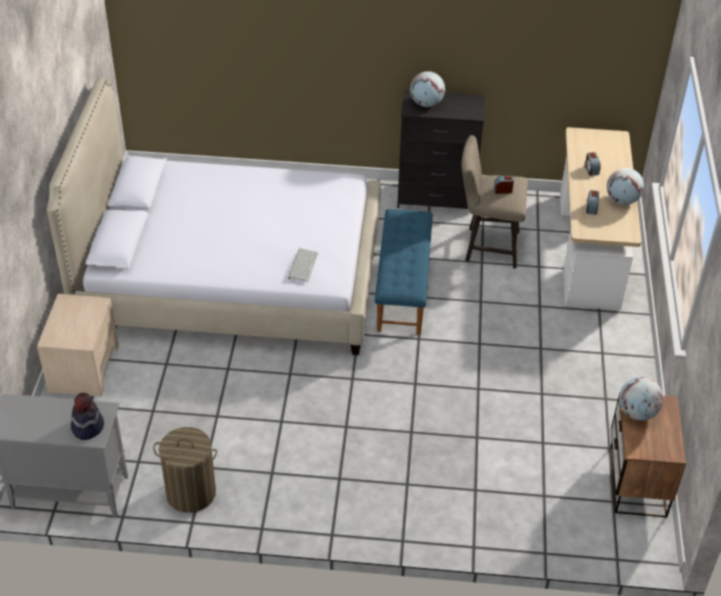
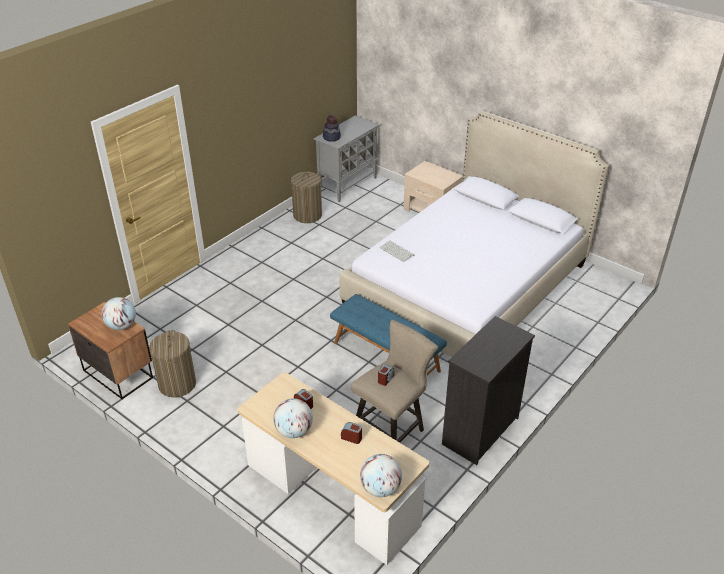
camera: 125 degrees right, 5 degrees down
(426, 103) = (501, 338): globe -> globe (380, 488)
(596, 420) = (177, 384): none -> laundry basket

